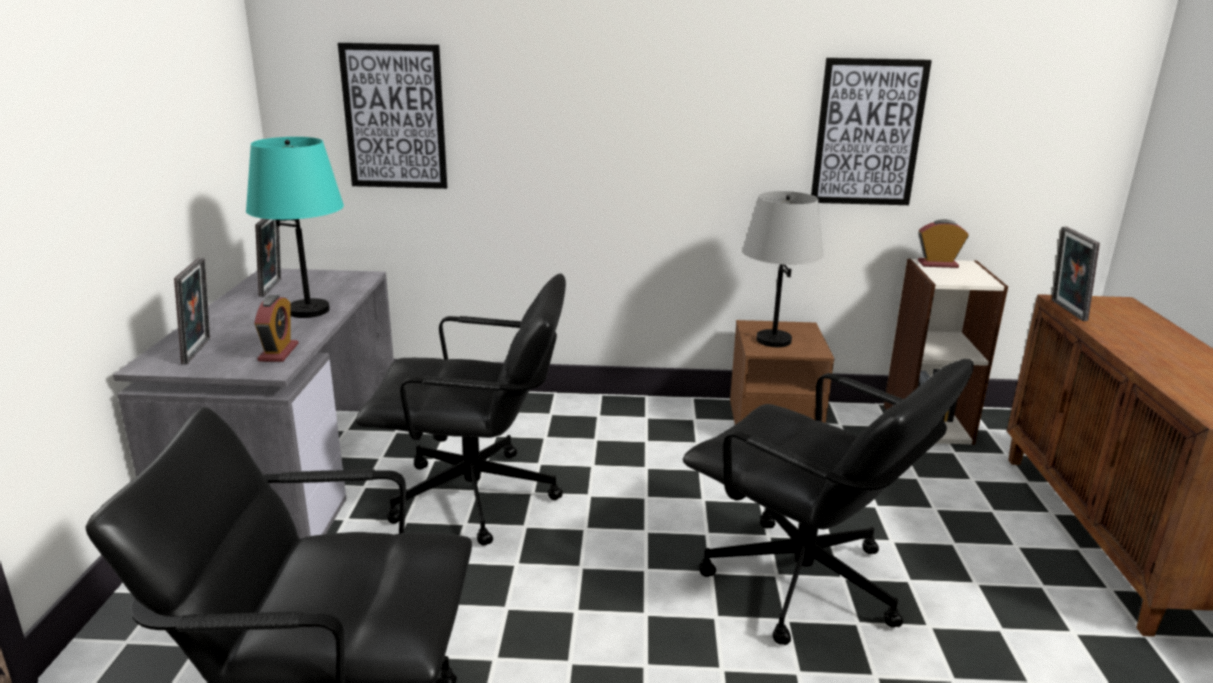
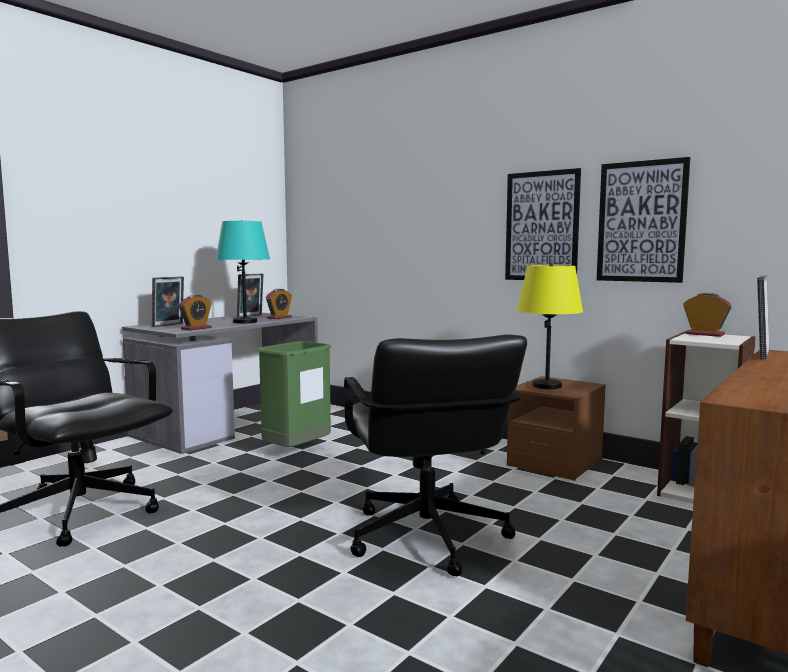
camera: 35 degrees right, 15 degrees down
(333, 285) = (279, 318): none -> alarm clock
(394, 117) = (343, 227): picture -> picture (542, 226)
(476, 498) = (297, 452): black office chair -> green trash can
(773, 340) = (546, 386): grey table lamp -> yellow table lamp

